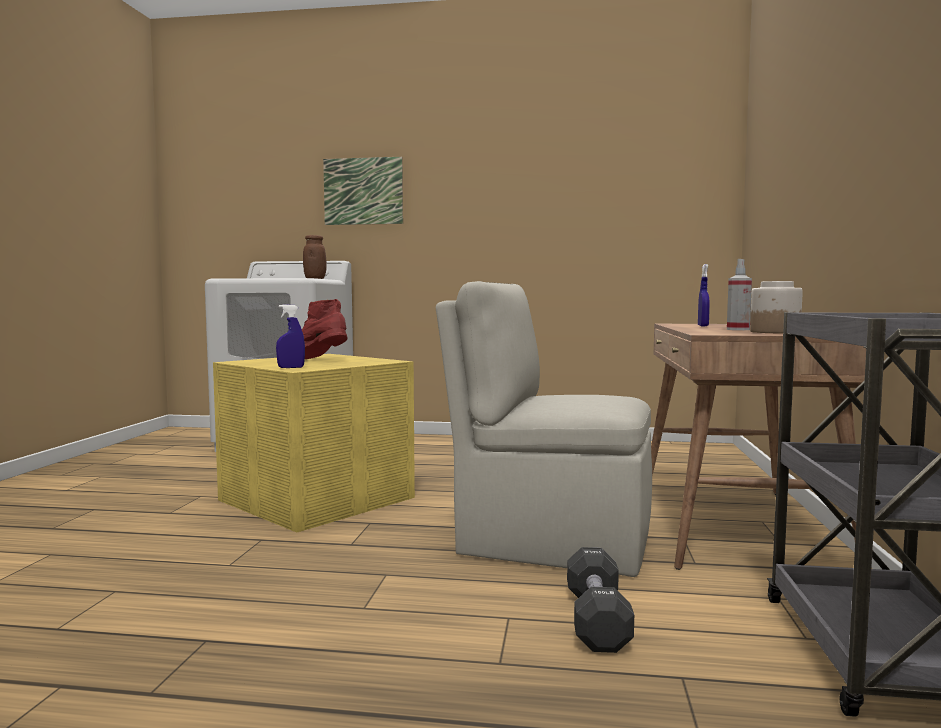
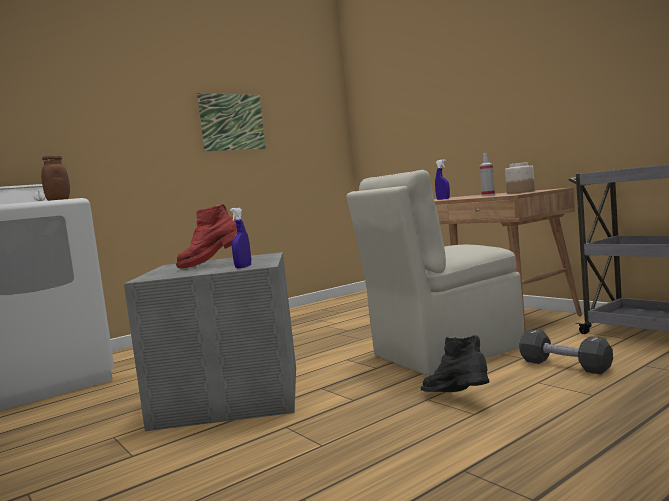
camera: 45 degrees left, 0 degrees up
(313, 499) = (227, 396): yellow storage box -> grey storage box
(363, 191) = (61, 112): picture -> picture (232, 122)
(398, 588) = (457, 399): none -> black boot

